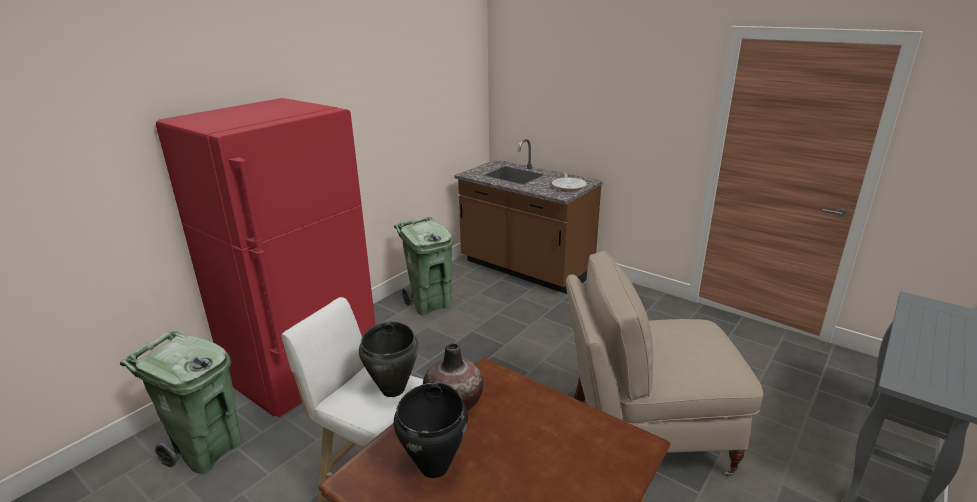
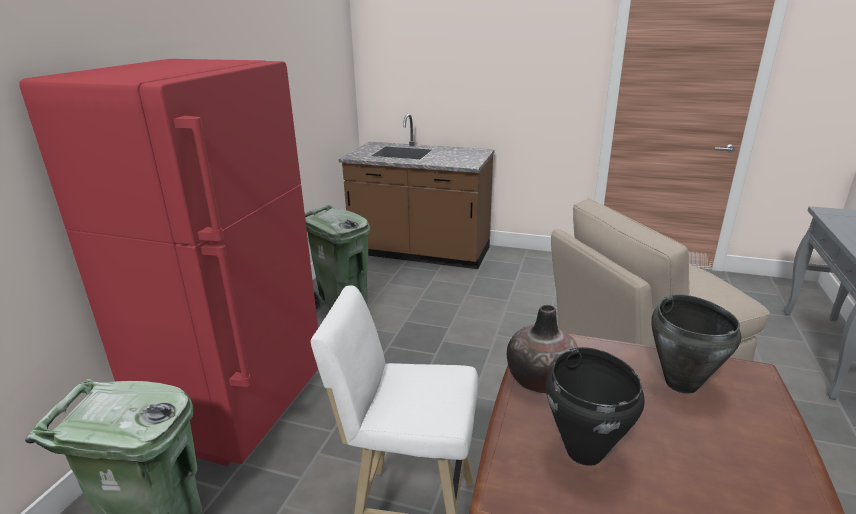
camera: 20 degrees left, 0 degrees up
(393, 389) = (445, 383): black cooking pot -> black cooking pot (681, 383)
(569, 186) = (467, 156): frying pan -> none

